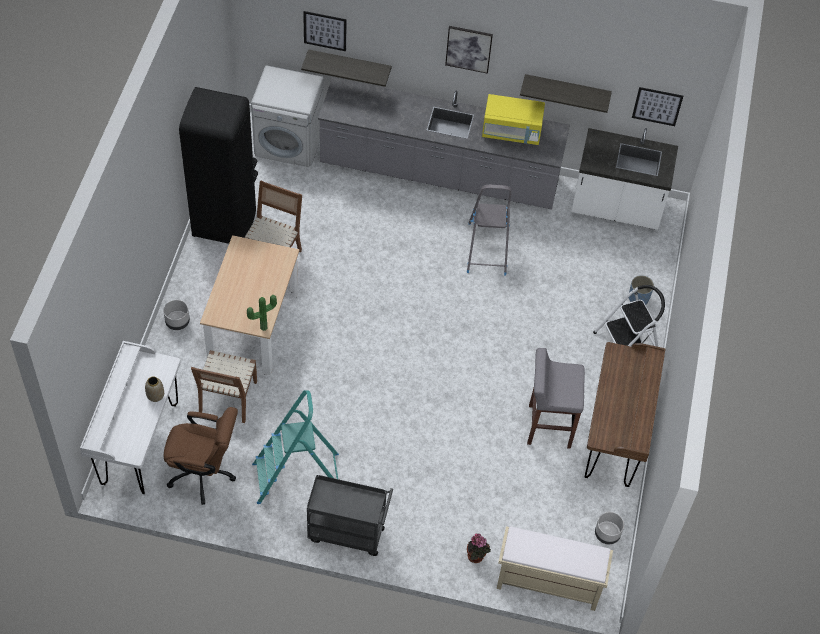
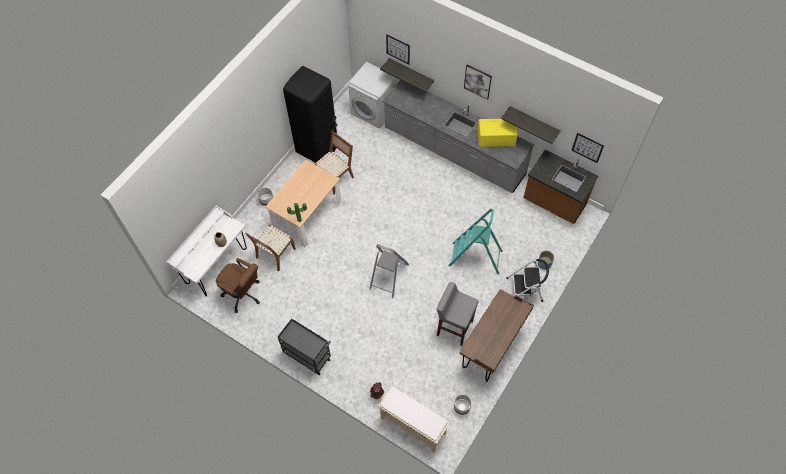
camera: 25 degrees right, 5 degrees up
(297, 478) = (294, 313): turquoise step ladder -> turquoise step ladder (475, 258)
(487, 247) = (463, 205): grey step ladder -> grey step ladder (389, 276)
(511, 131) = (495, 139): yellow microwave -> yellow microwave turned 150 degrees clockwise
(616, 209) = (554, 203): white counter -> brown counter

